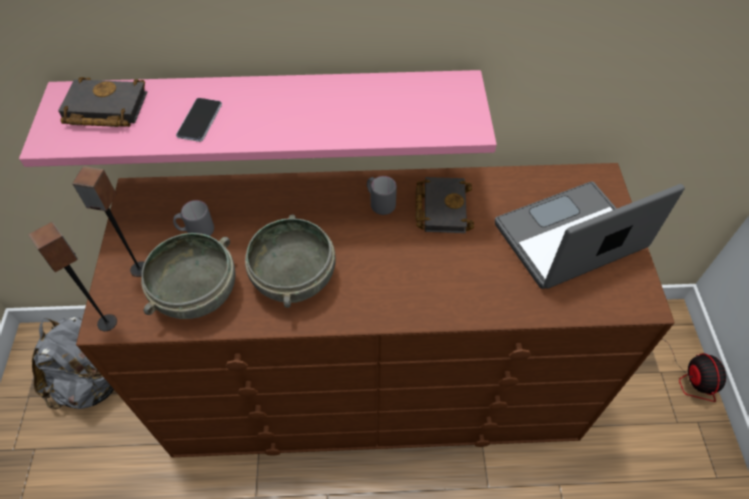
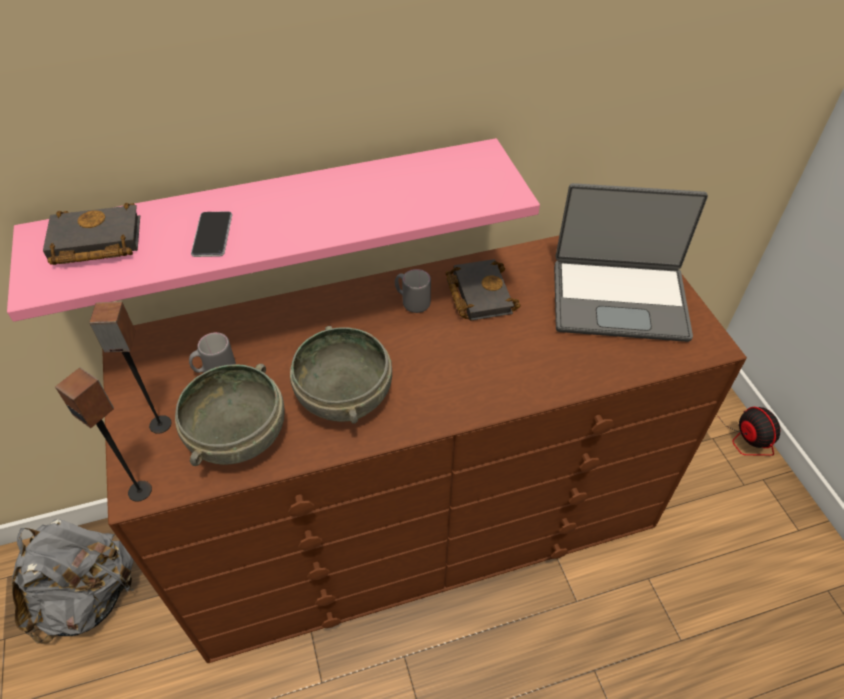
camera: 15 degrees left, 5 degrees down
(570, 239) = (619, 299): laptop -> laptop turned 135 degrees counterclockwise

